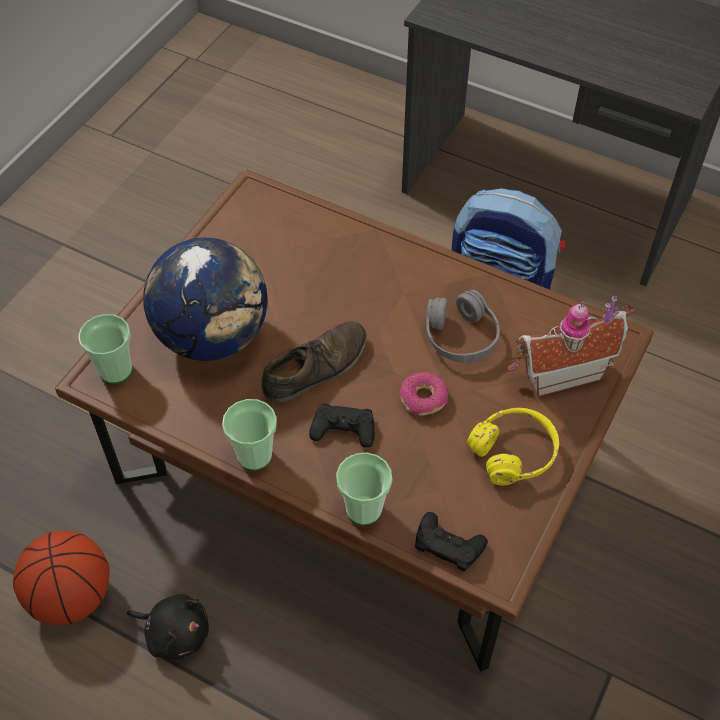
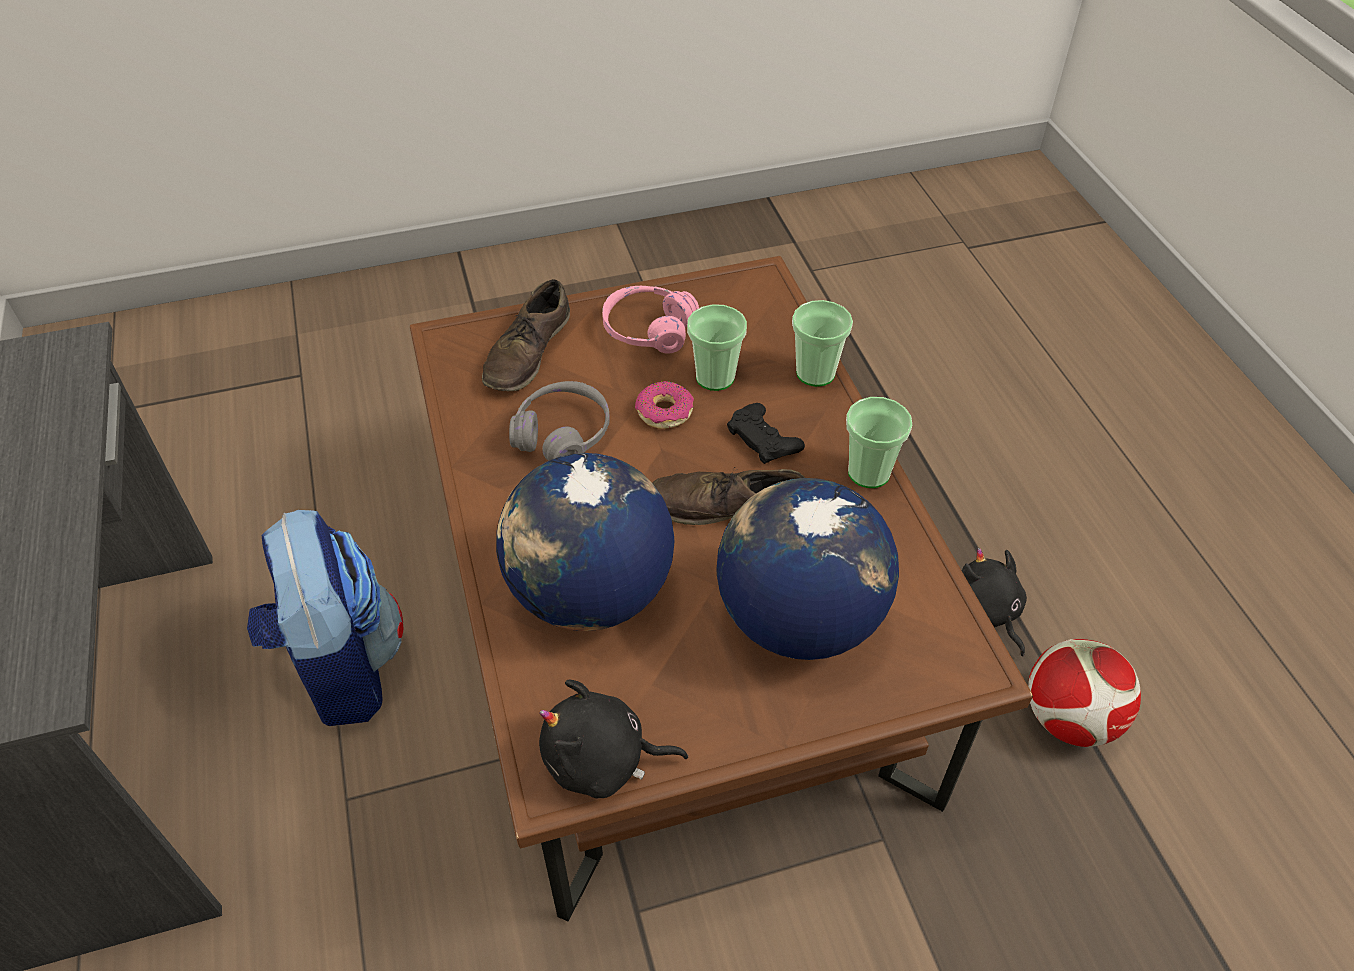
camera: 135 degrees left, 5 degrees down
(72, 597) = (1069, 719): basketball -> football
(115, 370) = (943, 664): cup -> cup (715, 377)
(241, 214) = (602, 760): none -> black plush toy
(332, 269) = (590, 593): none -> globe
(448, 544) = (777, 313): black game controller -> none
(513, 453) = (648, 330): yellow headphones -> pink headphones
(559, 371) = (527, 352): toy house -> brown shoe

